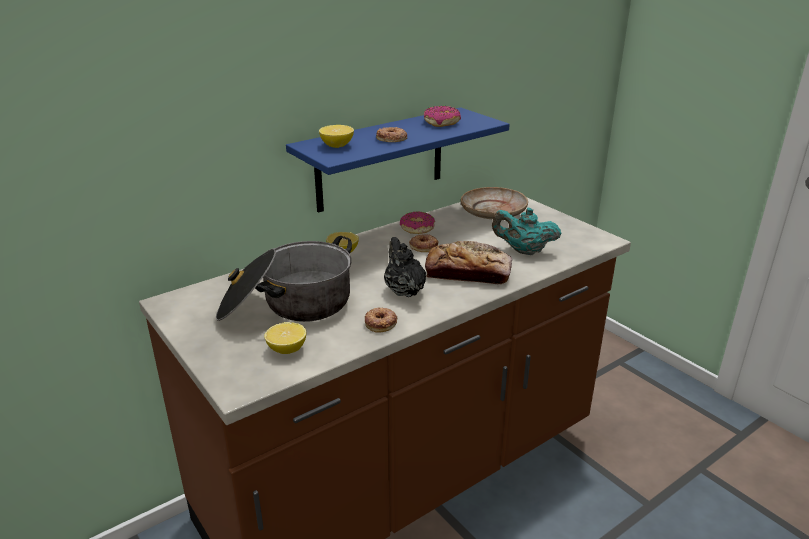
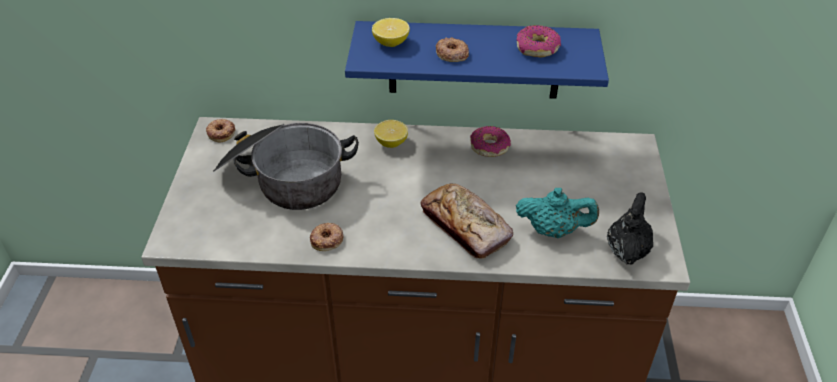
camera: 40 degrees right, 15 degrees up
(287, 349) = (235, 224): lemon -> none
(404, 290) = (386, 215): black teapot -> black teapot (626, 250)
(424, 246) = (467, 172): donut -> donut (221, 133)
(493, 212) = (593, 162): beige plate -> none
(524, 251) = (553, 230): turquoise teapot -> turquoise teapot turned 135 degrees clockwise

